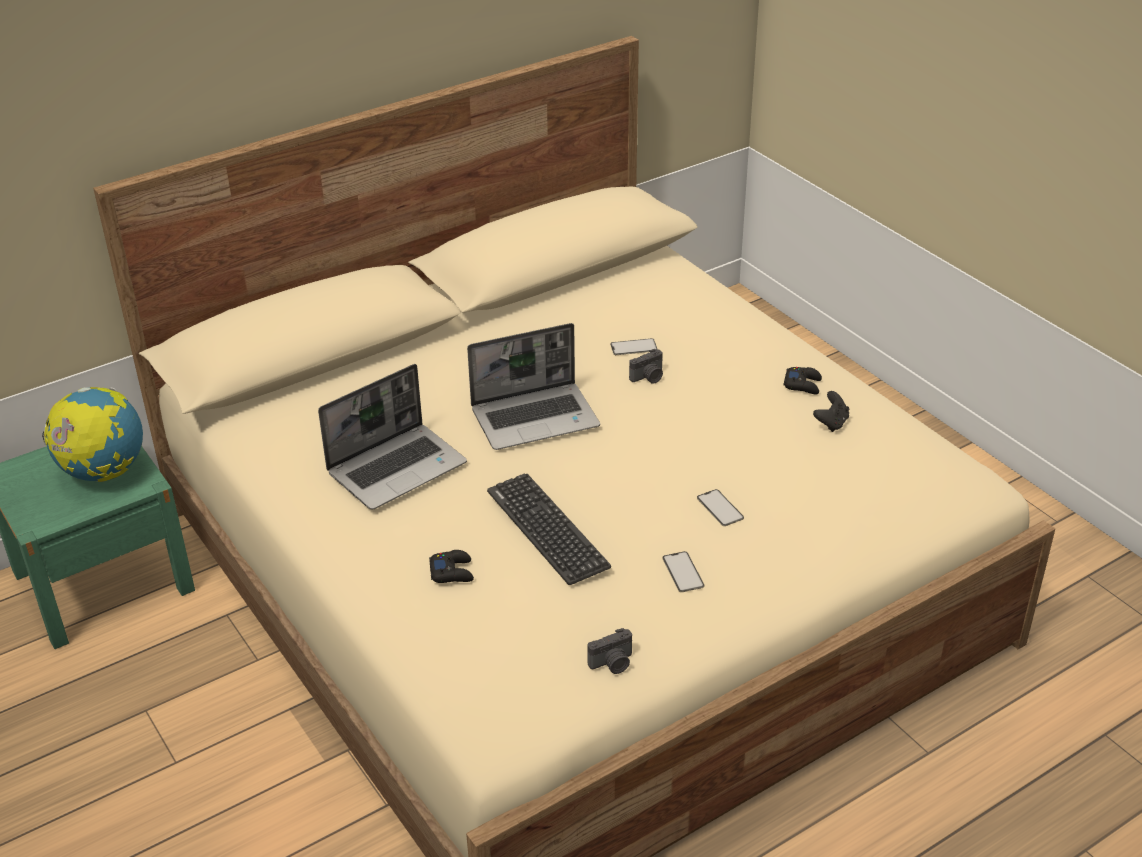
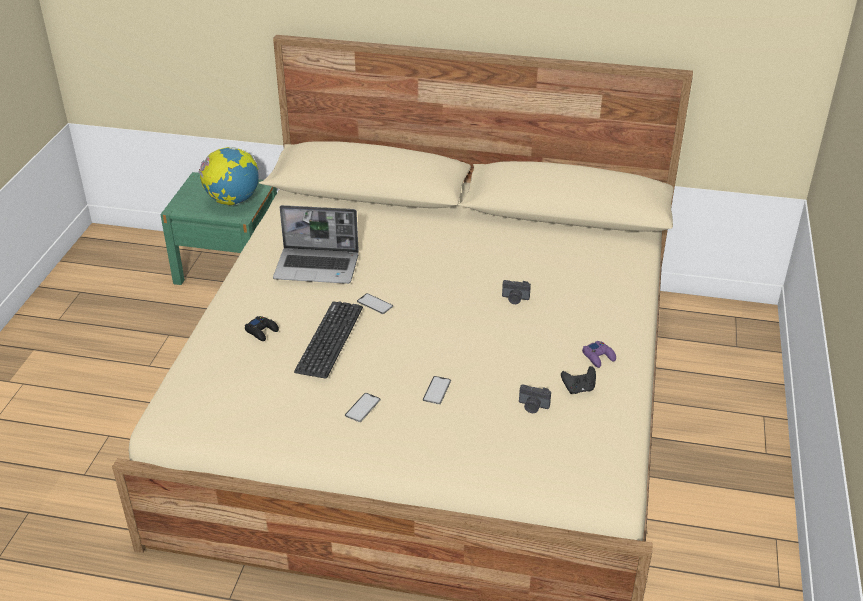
camera: 45 degrees right, 0 degrees up
(536, 417) = (420, 283): laptop -> none
(613, 663) = (258, 425): camera -> camera (533, 406)
(633, 347) = (534, 278): phone -> phone (375, 304)
(803, 384) = (598, 357): black game controller -> purple game controller

